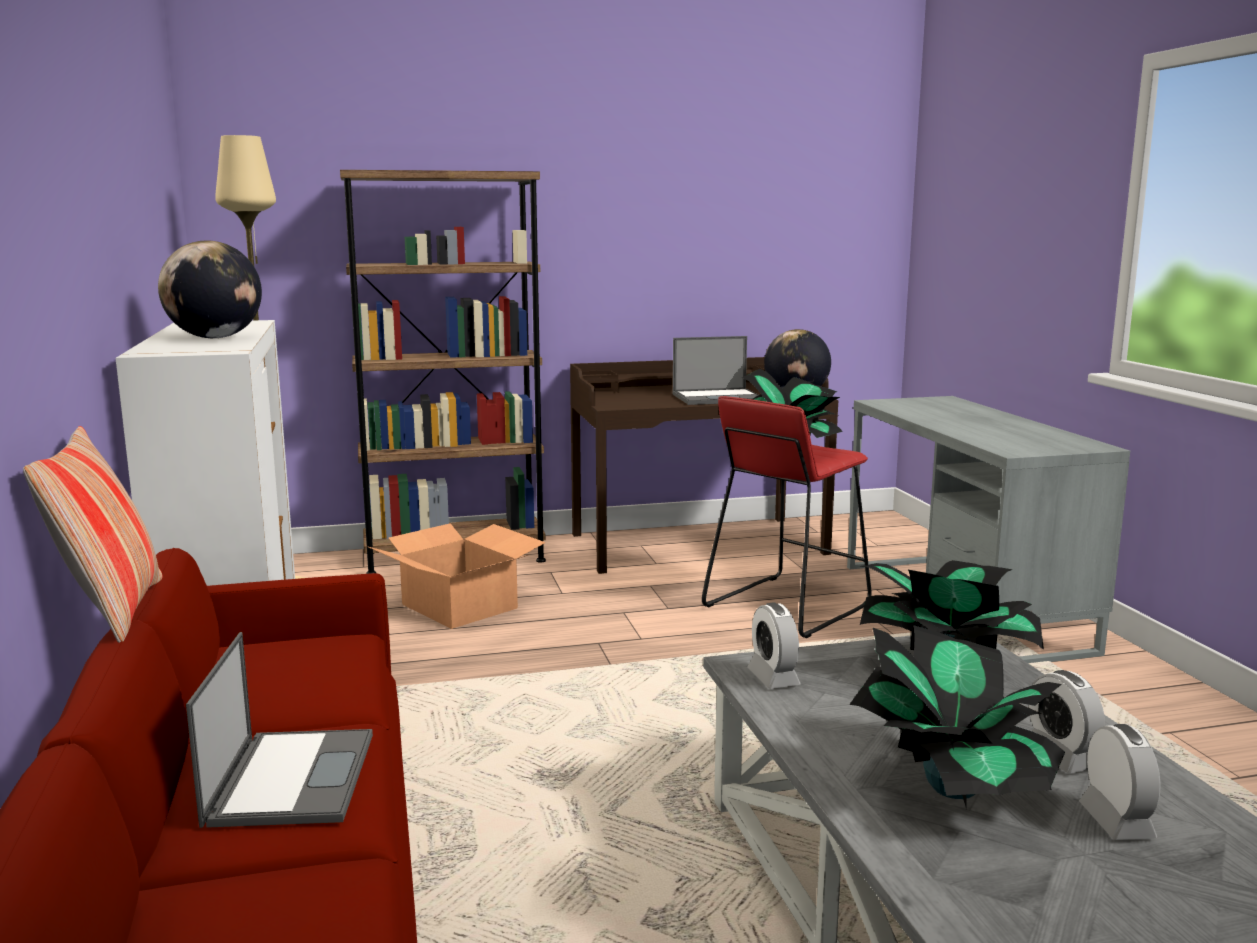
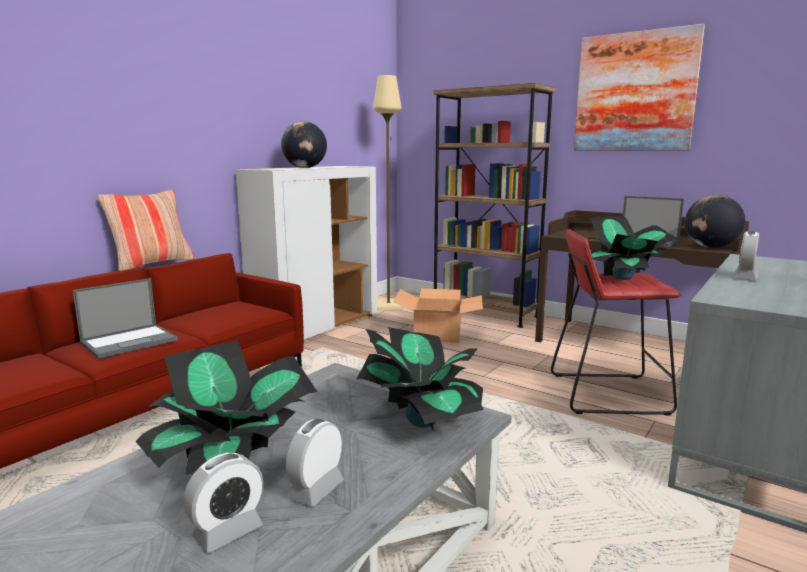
camera: 50 degrees right, 0 degrees up
(640, 189) = (635, 92): none -> picture
(773, 677) = (329, 382): alarm clock -> alarm clock (745, 277)

